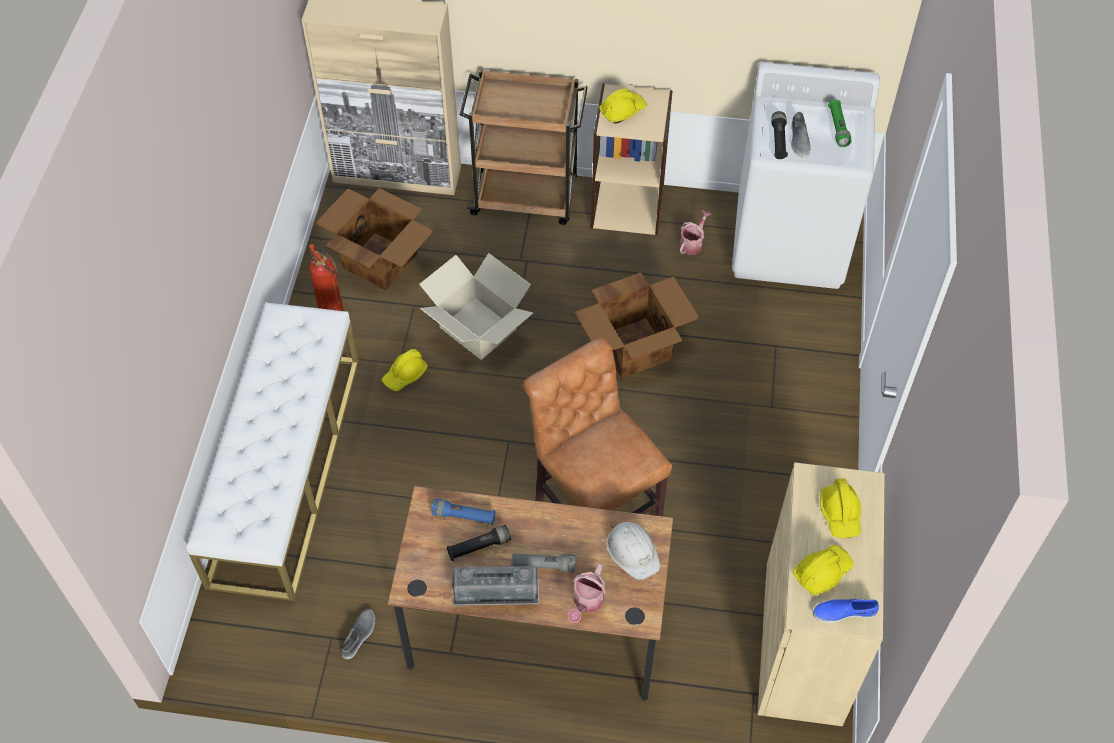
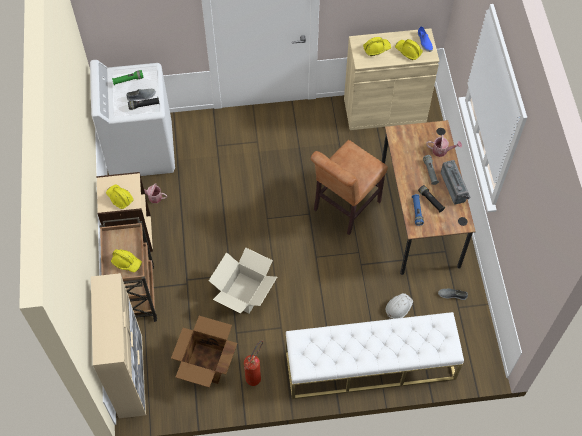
camera: 105 degrees left, 5 degrees up
(405, 375) = (288, 322): yellow hard hat -> yellow hard hat (126, 262)
(633, 551) = (408, 138): white hard hat -> white hard hat (398, 307)
(635, 347) = (236, 210): cardboard box -> none

